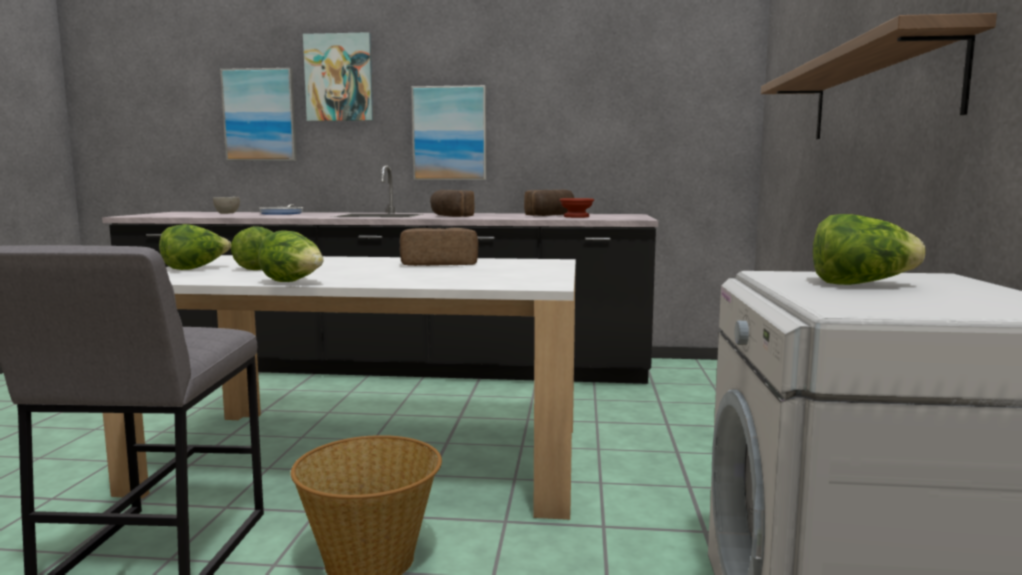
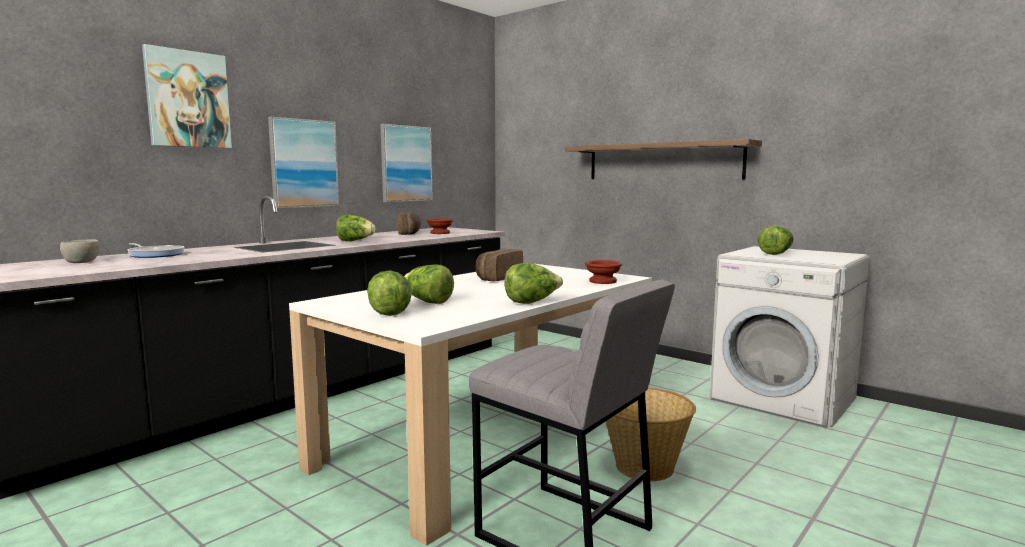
camera: 55 degrees left, 0 degrees up
(260, 115) = (80, 134): picture -> picture (405, 164)
(449, 216) = (355, 241): bread -> lettuce
(486, 283) = (604, 281): none -> brown bowl

